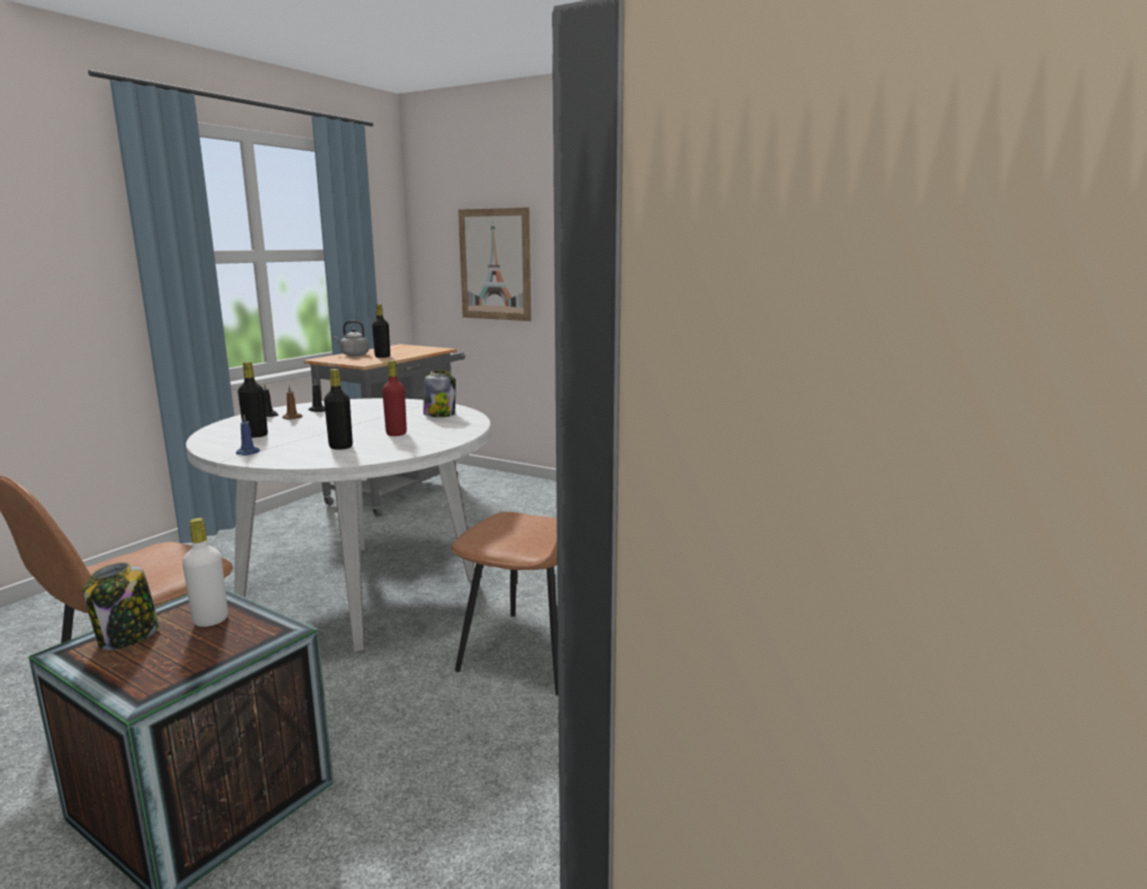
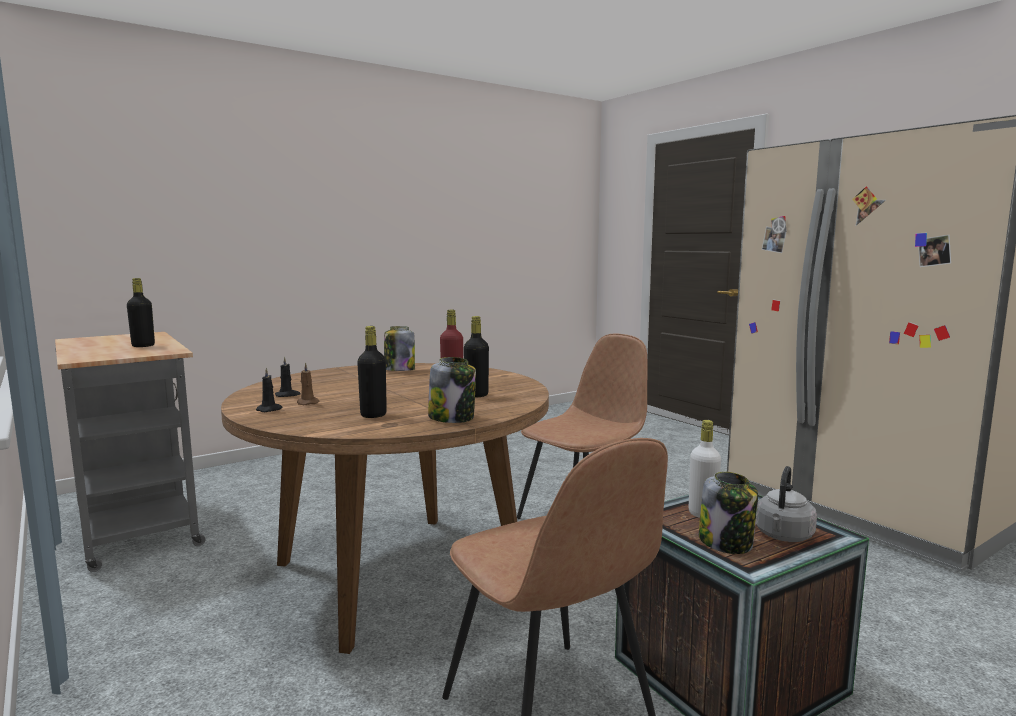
camera: 65 degrees left, 5 degrees down
(249, 453) = (452, 418): blue candle -> jar
(353, 355) = (89, 351): grey kettle -> grey kettle (783, 536)
(360, 591) = (397, 574): white dining table -> brown dining table
(495, 264) = (161, 233): picture -> none

